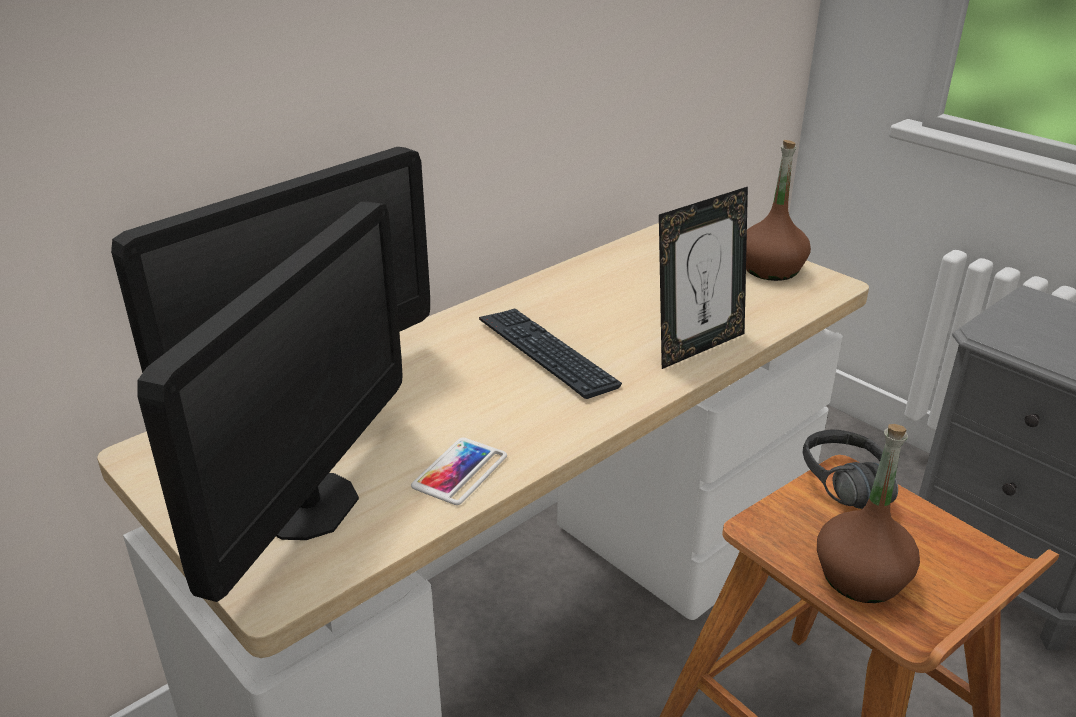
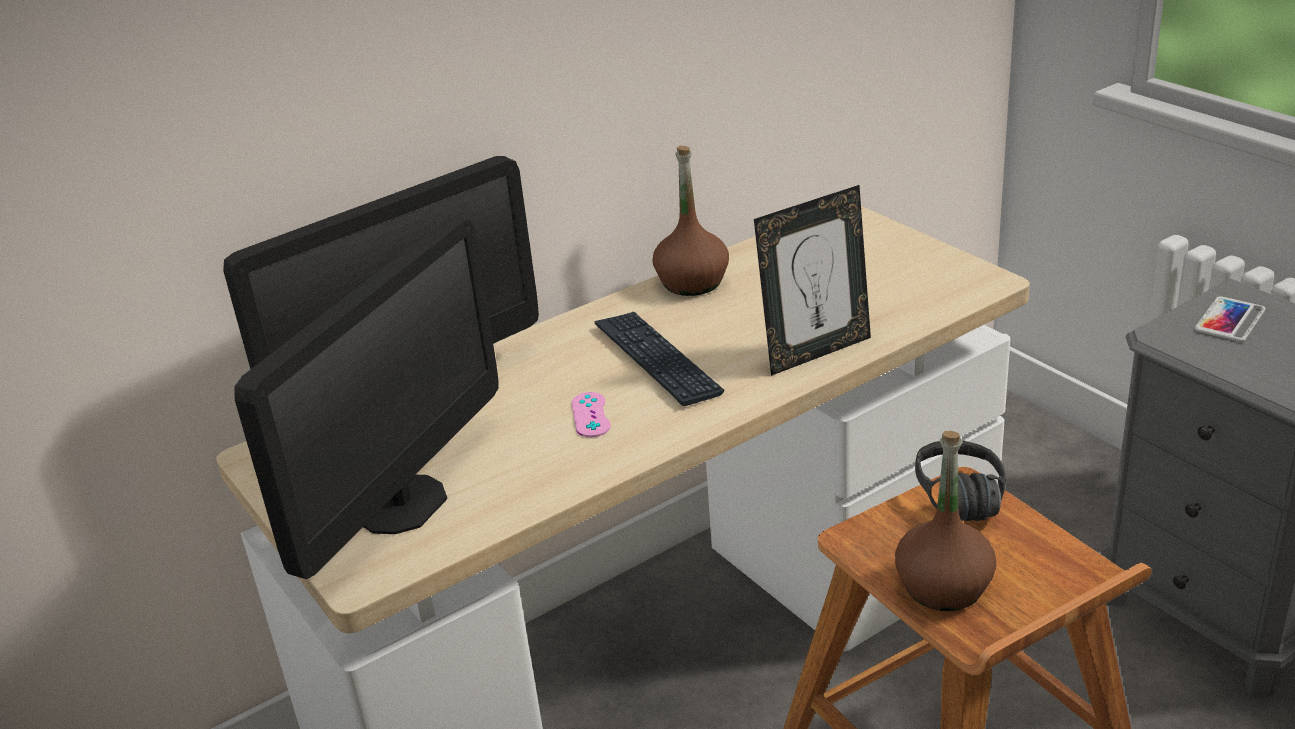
camera: 10 degrees right, 0 degrees up
(460, 471) = (546, 475): phone -> phone (1229, 320)
(493, 408) = (590, 415): none -> pink game controller
(771, 269) = (925, 265): brown bottle -> brown bottle (692, 282)

